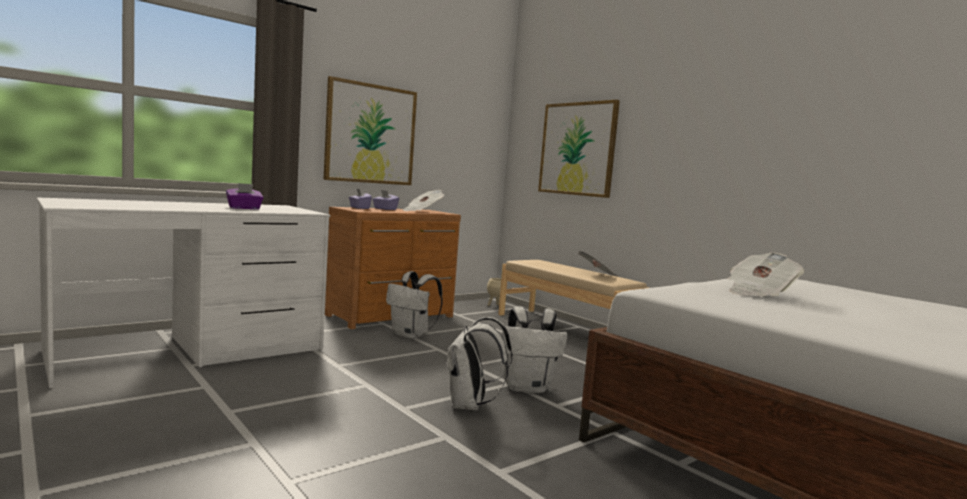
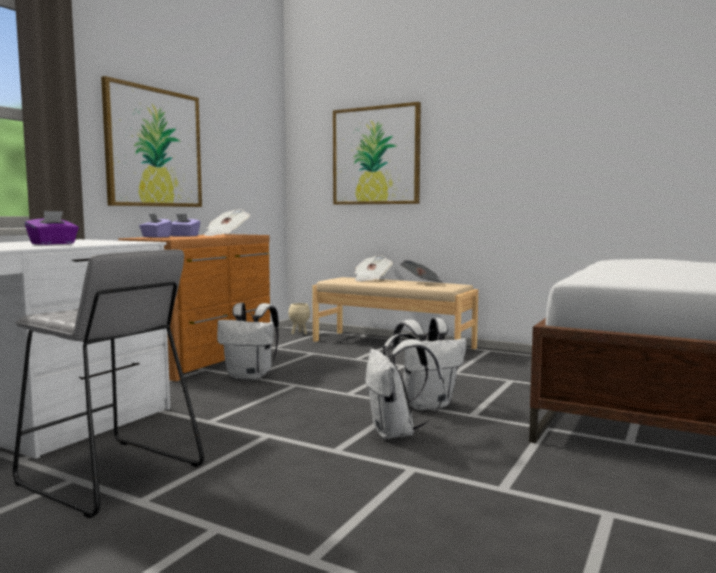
camera: 20 degrees left, 0 degrees up
(229, 389) = (109, 475): none -> grey stool
(759, 293) = (655, 270): newspaper -> newspaper (371, 279)

